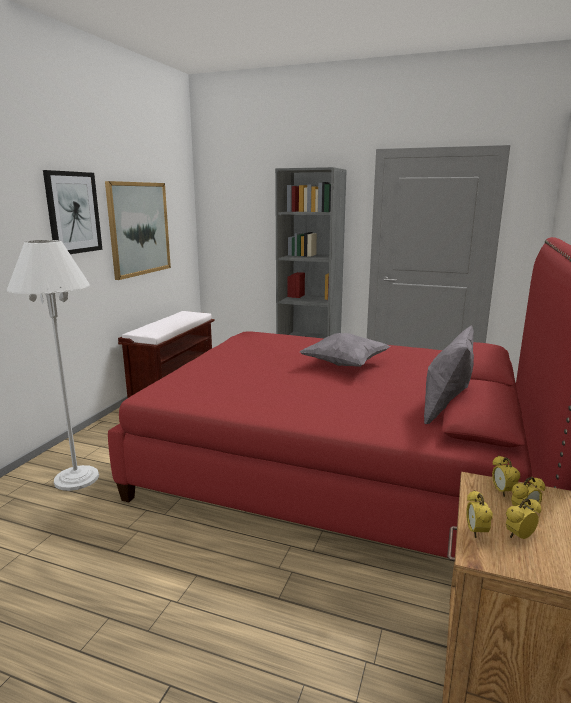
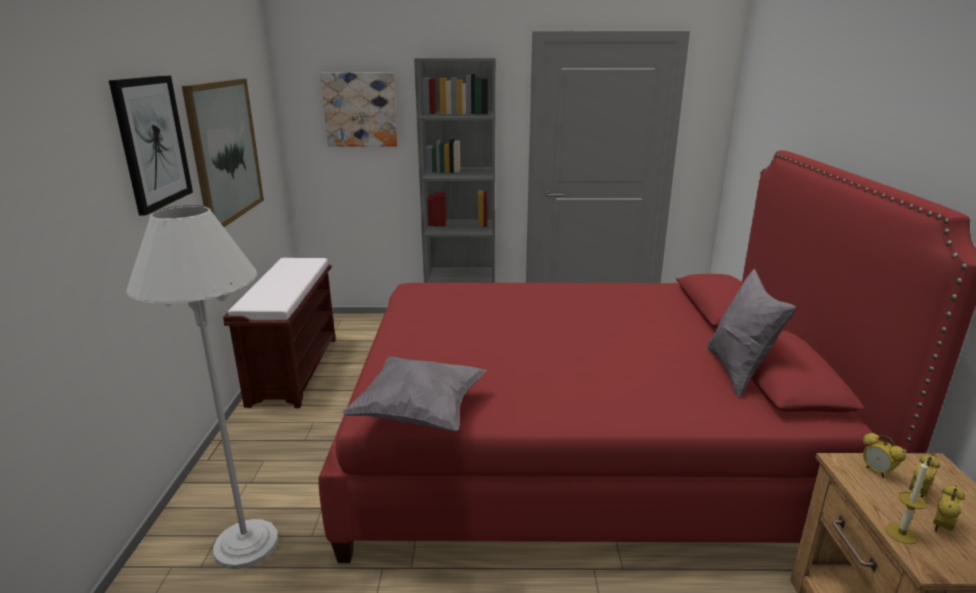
camera: 20 degrees left, 5 degrees up
(249, 209) = (360, 109): none -> picture
(345, 364) = (576, 322): grey pillow -> grey pillow (419, 413)
(476, 532) = (901, 533): alarm clock -> candle

